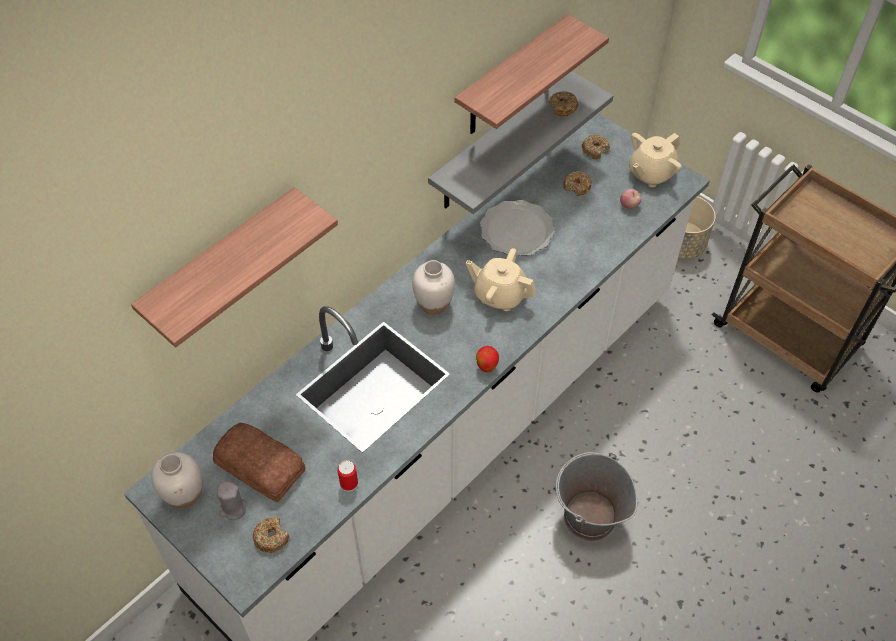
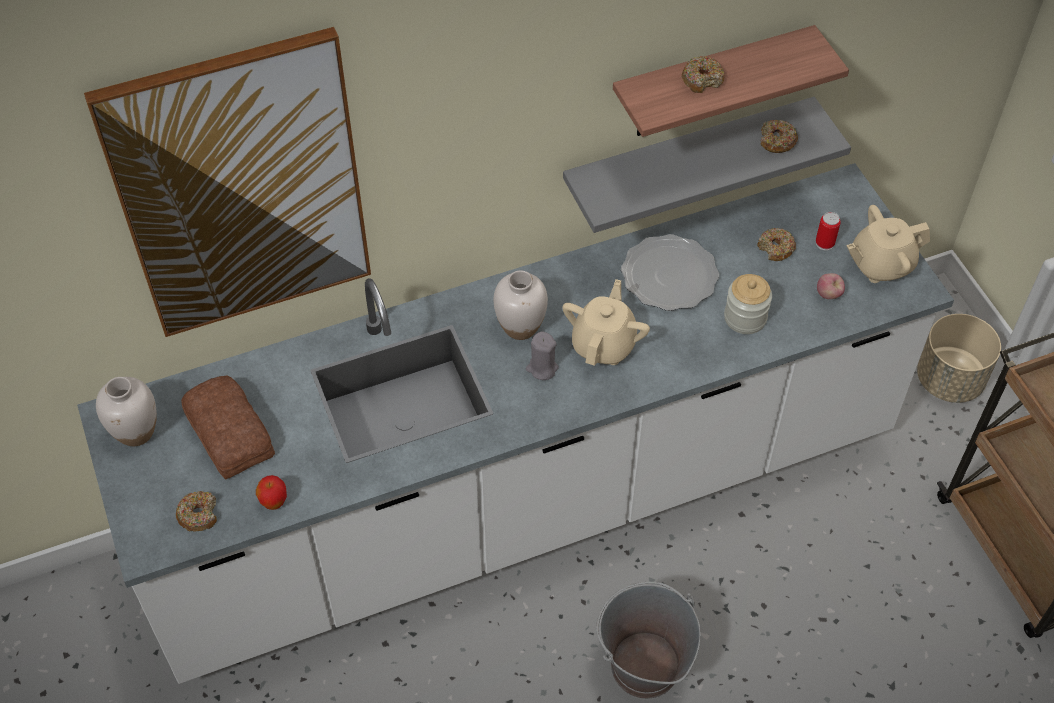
camera: 25 degrees right, 0 degrees up
(222, 267) = (241, 188): shelf -> picture
(233, 508) = (176, 467): grey candle -> grey candle (542, 368)
(349, 483) = (312, 491): can -> can (824, 243)
(487, 367) = (540, 423): apple -> apple (274, 503)
(499, 295) = (604, 344): beige teapot -> beige teapot turned 60 degrees clockwise
(584, 241) = (745, 318): none -> jar
(595, 149) = (825, 211): donut -> donut (702, 80)

